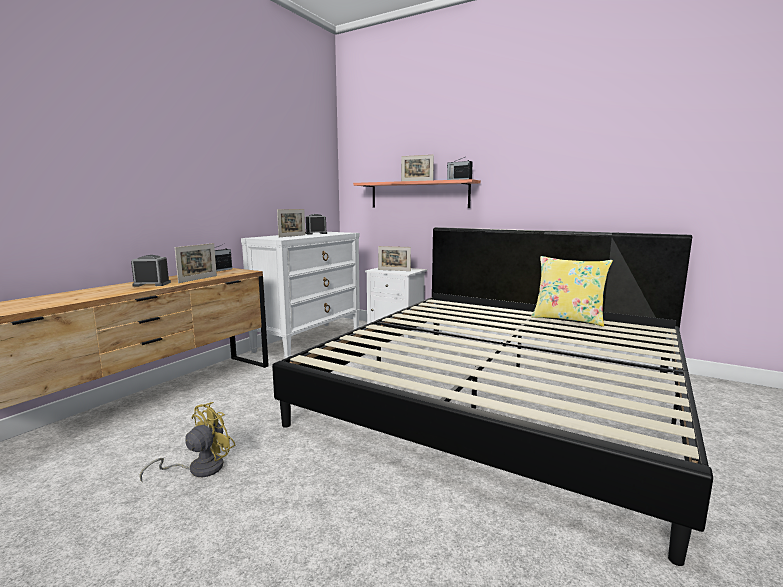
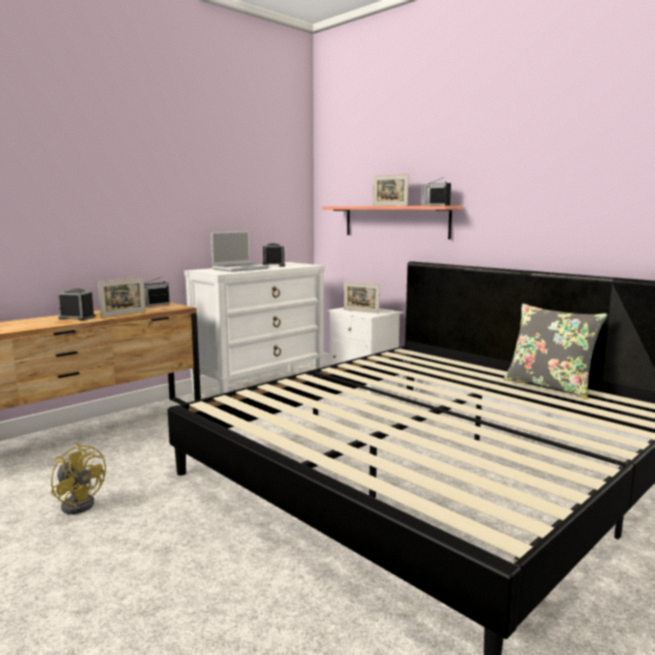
camera: 15 degrees right, 0 degrees up
(199, 469) = (80, 503): yellow fan -> yellow fan turned 75 degrees clockwise
(292, 236) = (240, 269): picture frame -> laptop
(568, 319) = (549, 386): yellow pillow -> grey pillow

